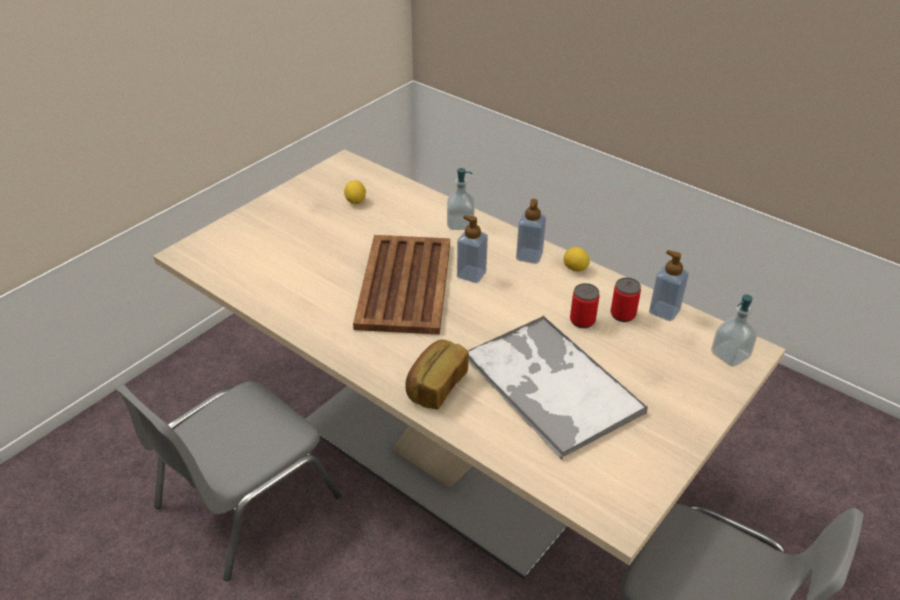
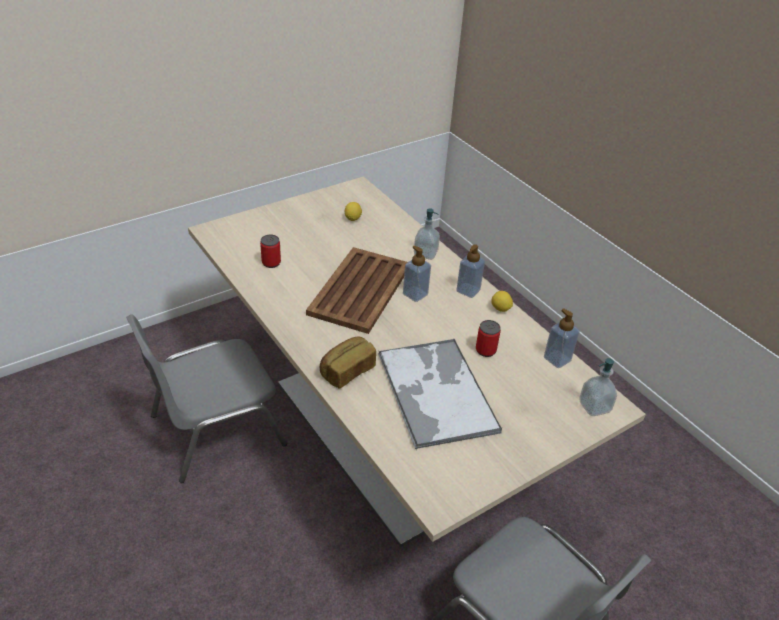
camera: 15 degrees right, 0 degrees up
(622, 314) = (521, 353): can -> can (271, 263)

